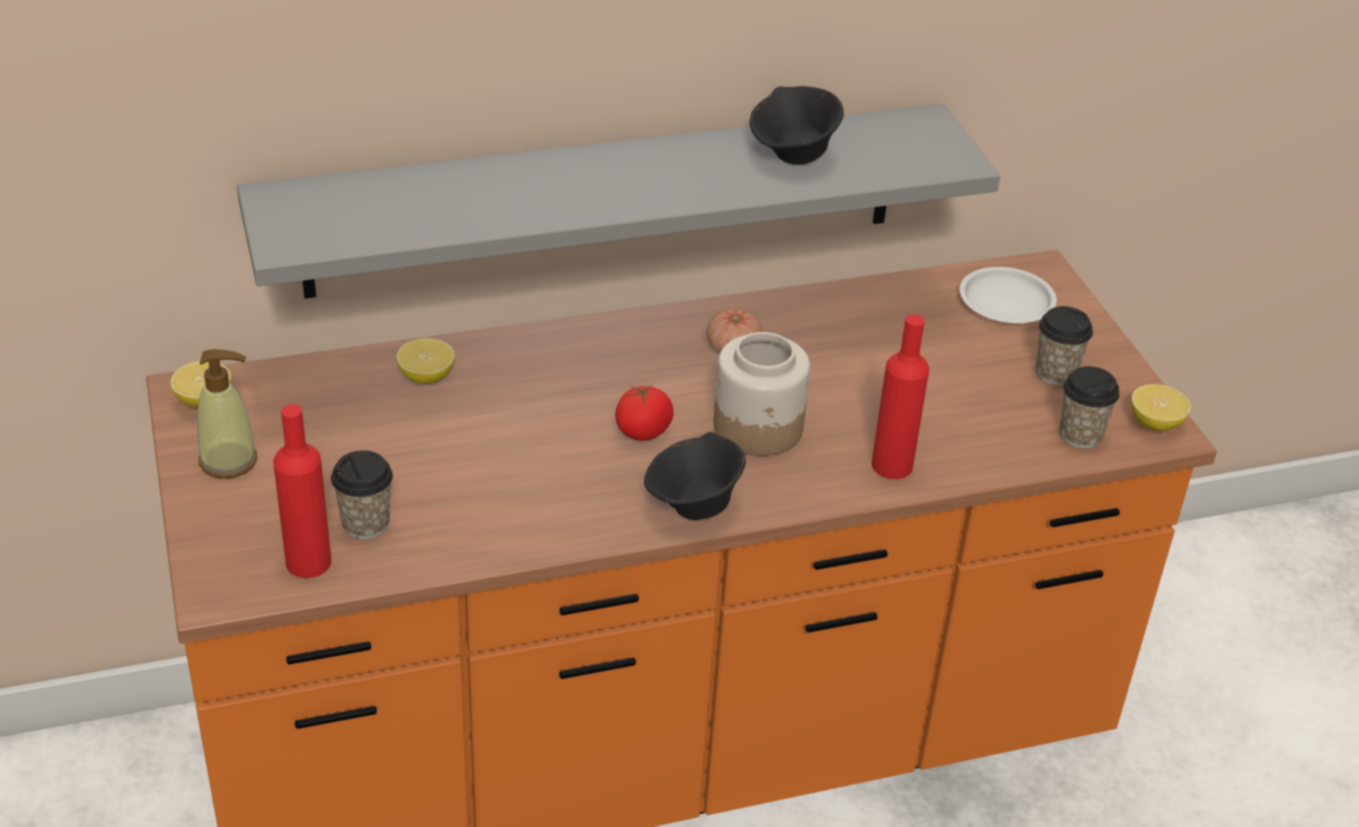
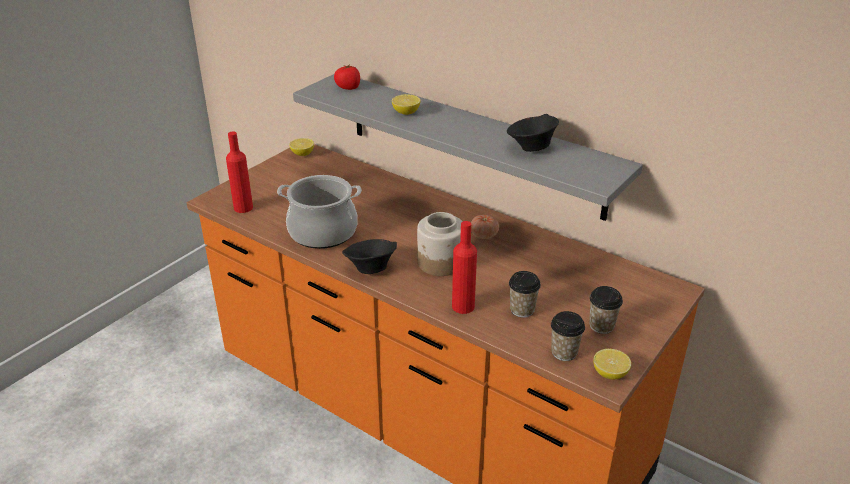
camera: 55 degrees right, 5 degrees down
(229, 461) = (277, 171): soap dispenser -> none
(365, 524) = (275, 208): cup -> cup (522, 310)
(426, 377) = (370, 183): lemon -> lemon (406, 113)
(520, 504) = (323, 232): none -> cooking pot
(643, 431) = (400, 238): tomato -> tomato (348, 87)
(1005, 301) = (634, 289): white plate -> none

